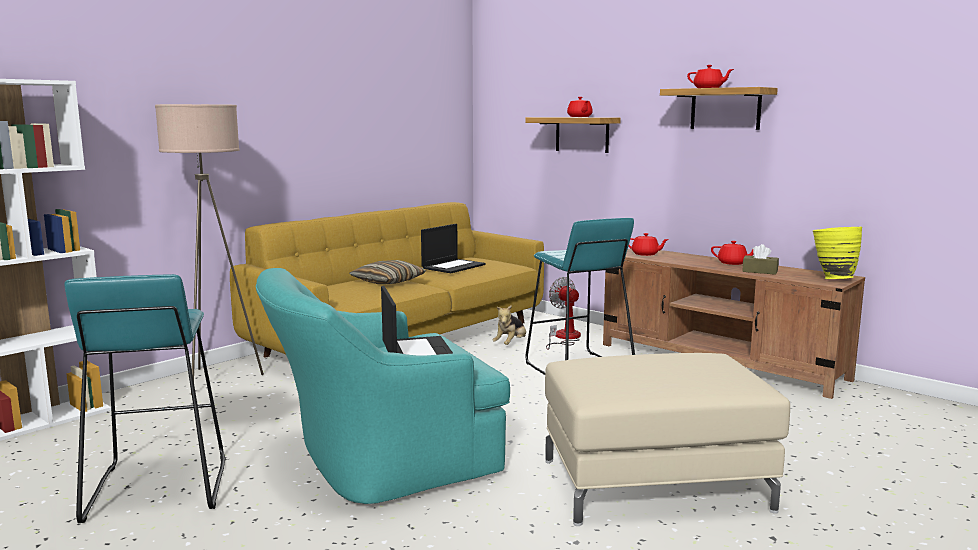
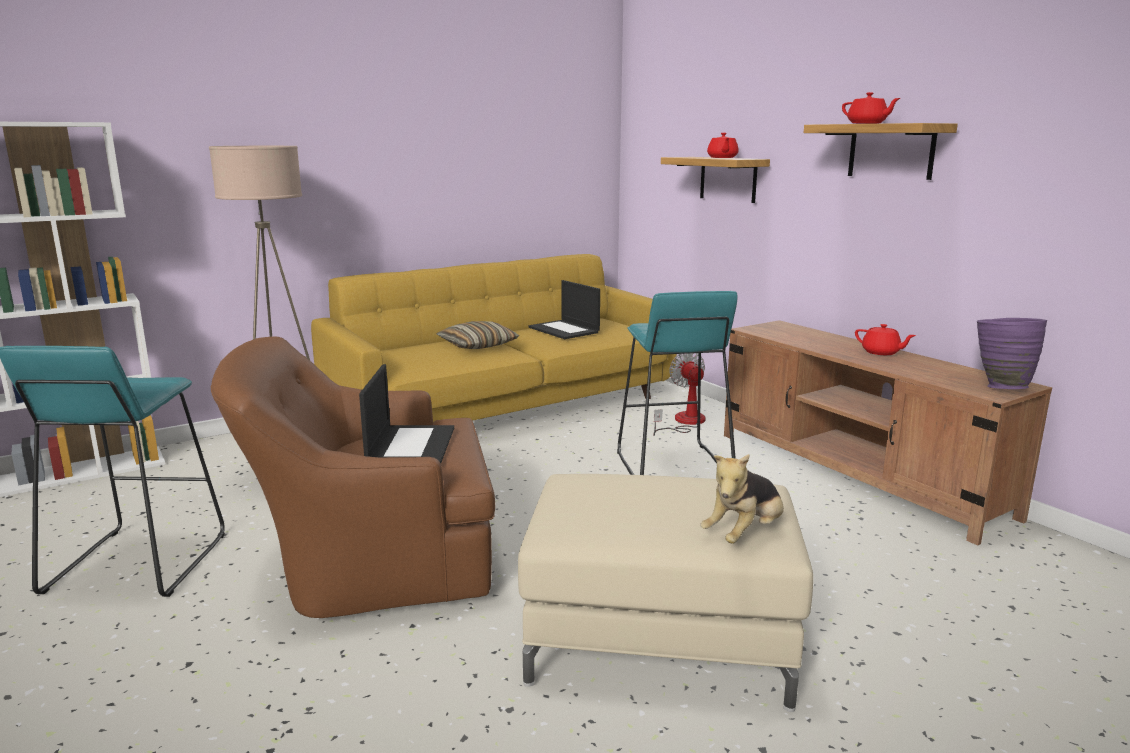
camera: 15 degrees right, 5 degrees up
(380, 461) = (370, 562): turquoise armchair -> brown armchair
(453, 266) = (565, 330): laptop -> laptop turned 90 degrees clockwise
(511, 344) = (616, 425): plush toy -> plush toy (745, 534)
(645, 254) = (779, 332): red teapot -> none
(760, 271) = (906, 368): brown tissue box -> none
(832, 278) = (1000, 386): yellow vase -> purple vase

